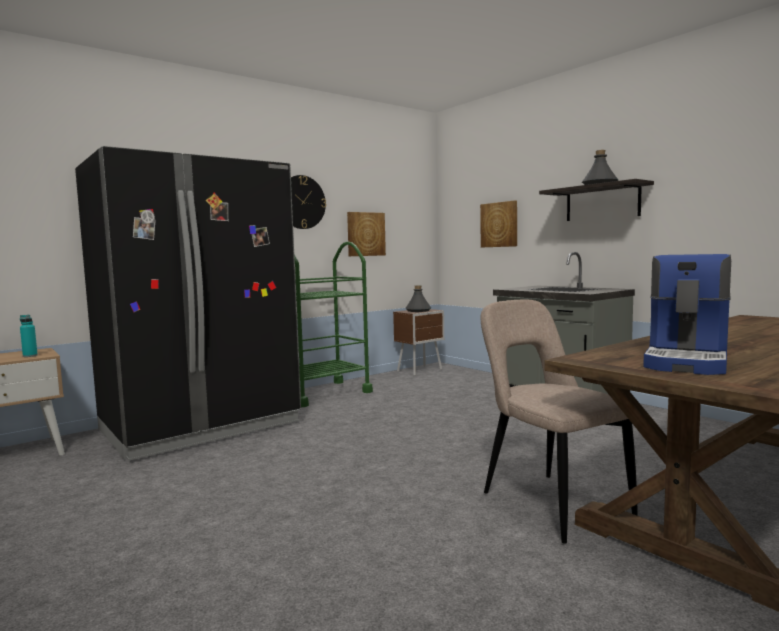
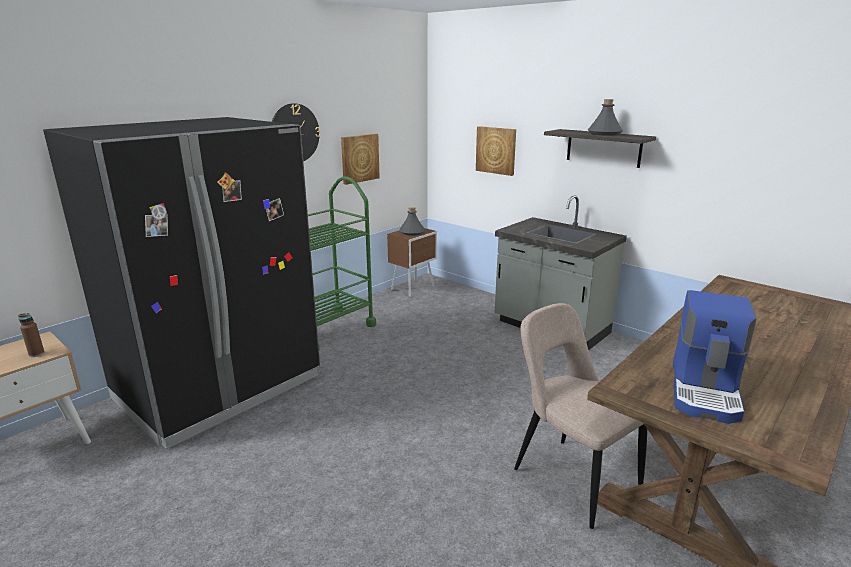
camera: 10 degrees left, 15 degrees up
(30, 356) = (36, 354): turquoise bottle -> brown bottle

